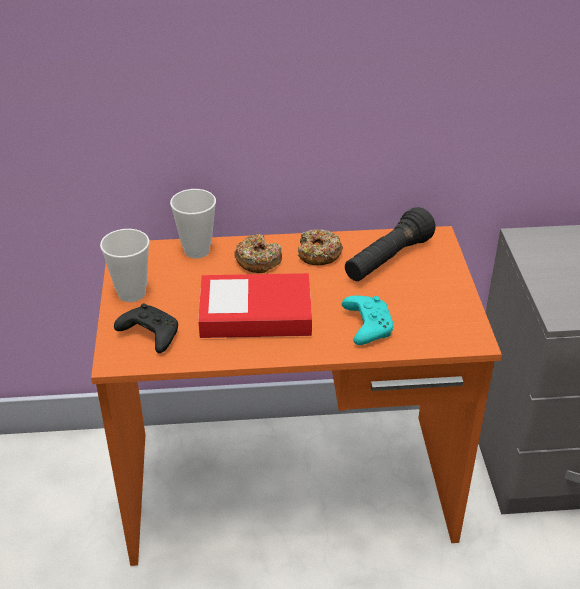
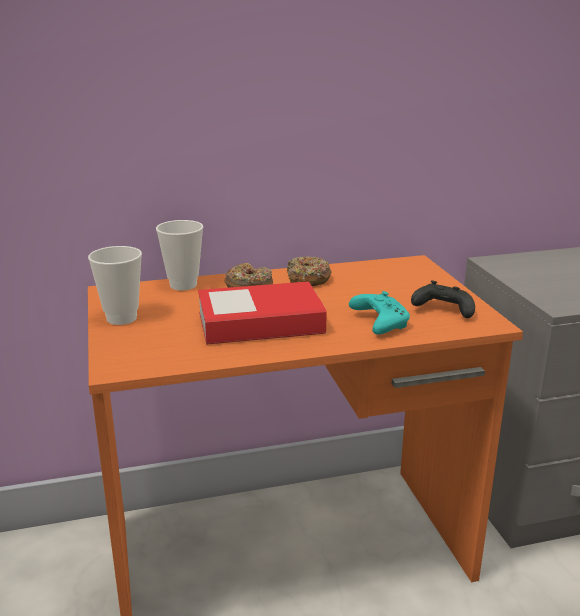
camera: 10 degrees left, 15 degrees down
(149, 335) = (149, 347): black game controller -> black game controller (442, 310)
(387, 260) = (376, 278): black flashlight -> none

